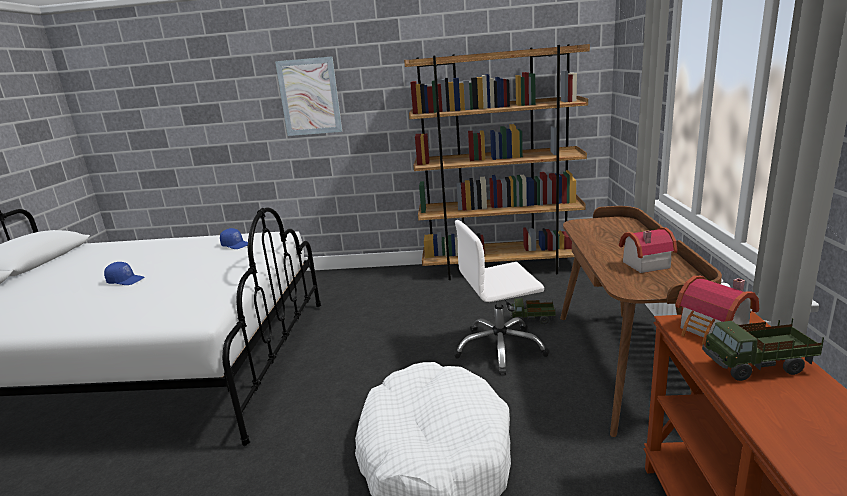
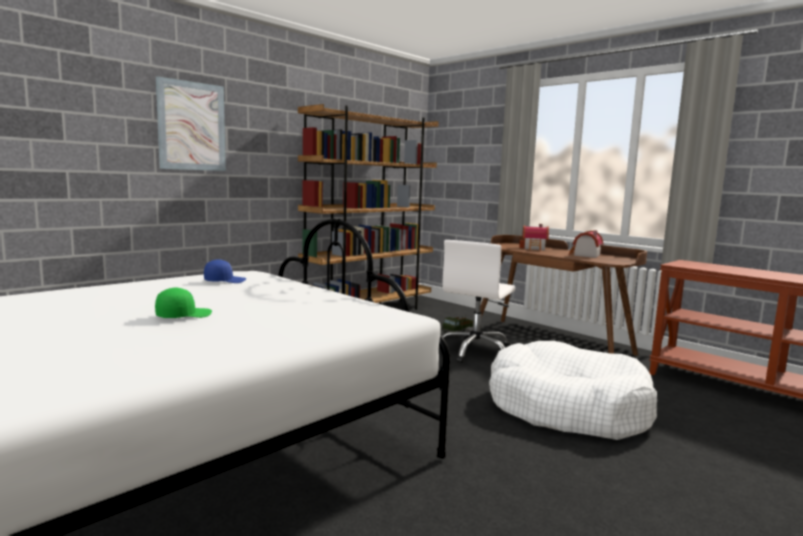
camera: 50 degrees left, 10 degrees down
(126, 280) = (183, 315): blue cap -> green cap
(712, 331) = (692, 265): toy house -> toy house (535, 248)
(758, 367) = (734, 269): toy truck -> none

